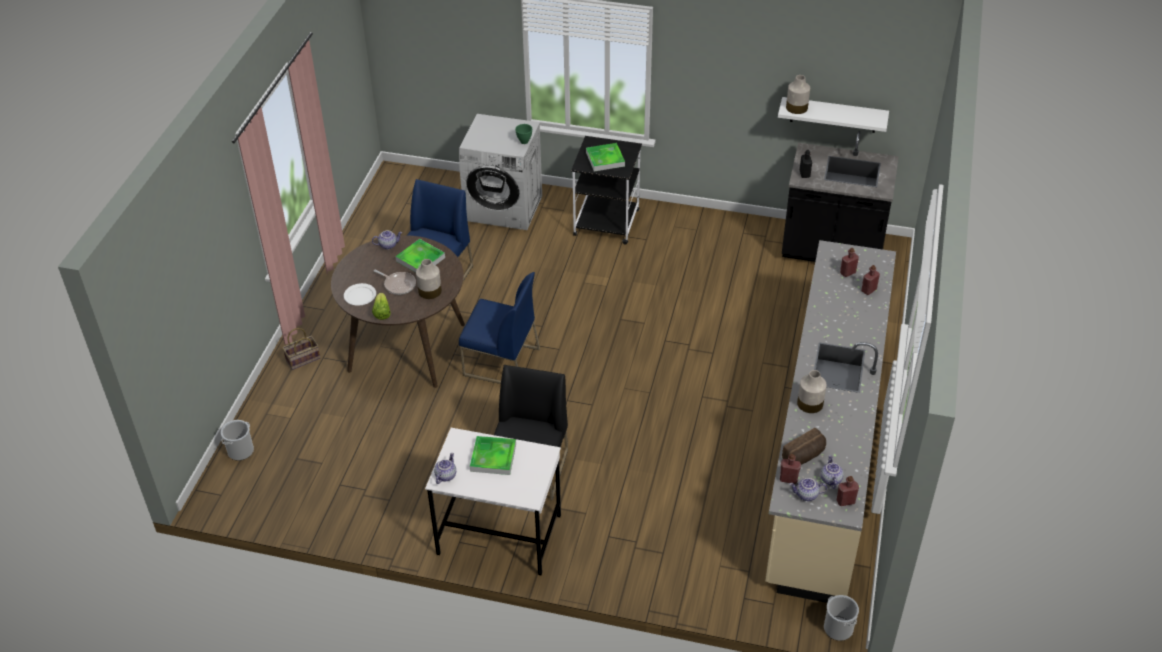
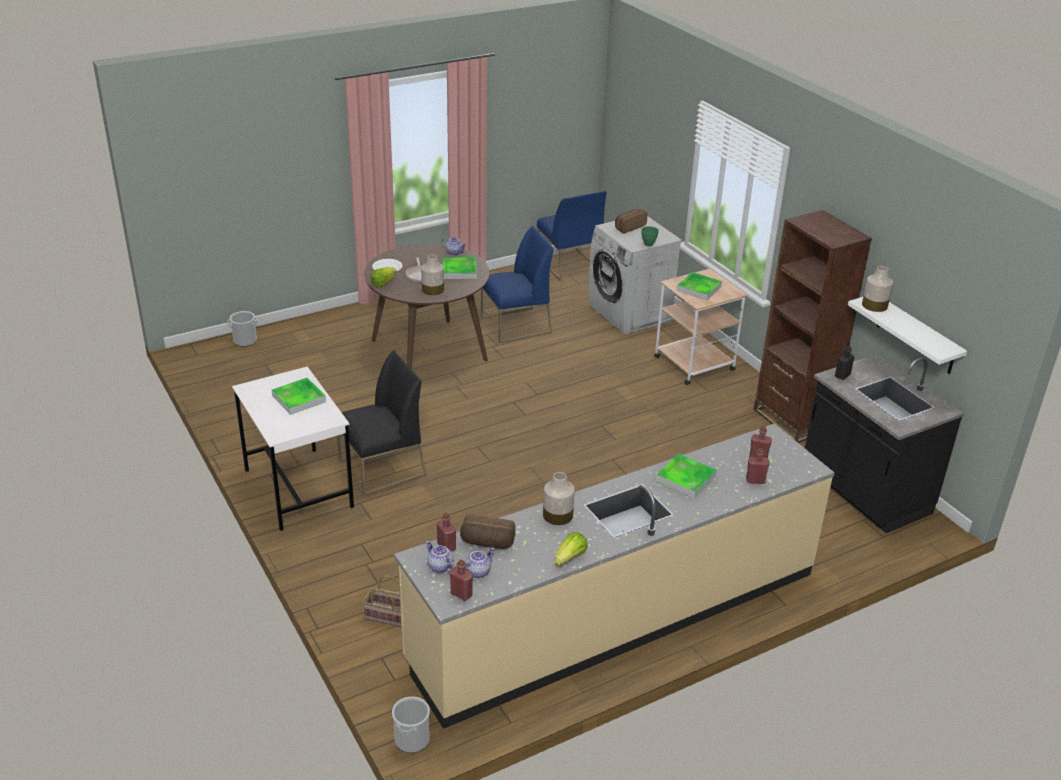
camera: 45 degrees right, 10 degrees down
(302, 360) = (358, 318): basket -> basket (385, 616)
(445, 475) = (255, 388): teapot -> none
(486, 133) = (629, 227): none -> bread
(501, 362) = (472, 396): blue chair -> blue chair (568, 264)
(607, 223) = (694, 364): black cart -> beige cart
(724, 225) = (791, 420): none -> brown bookcase
(834, 319) = (685, 479): none -> tray
(860, 425) = (570, 557): none -> lettuce

